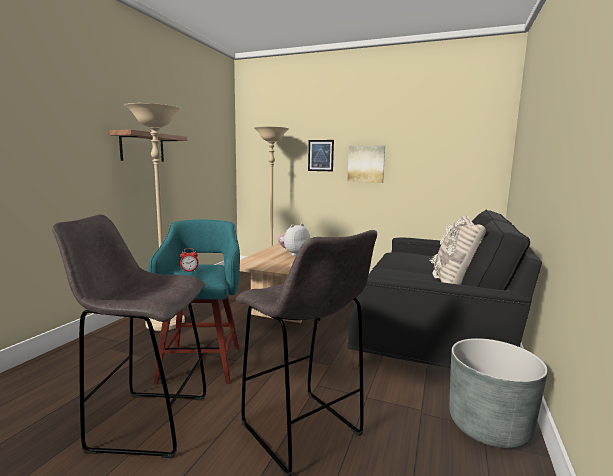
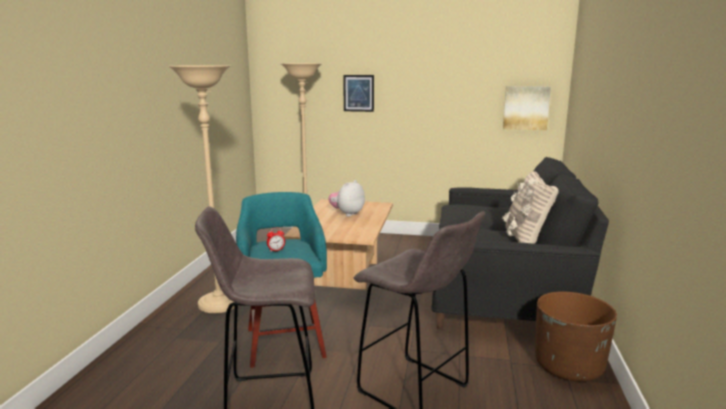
camera: 10 degrees left, 5 degrees up
(142, 147) = (169, 103): shelf -> none
(366, 164) = (412, 103): picture -> picture (526, 108)
(488, 426) = (568, 366): grey planter -> brown planter

